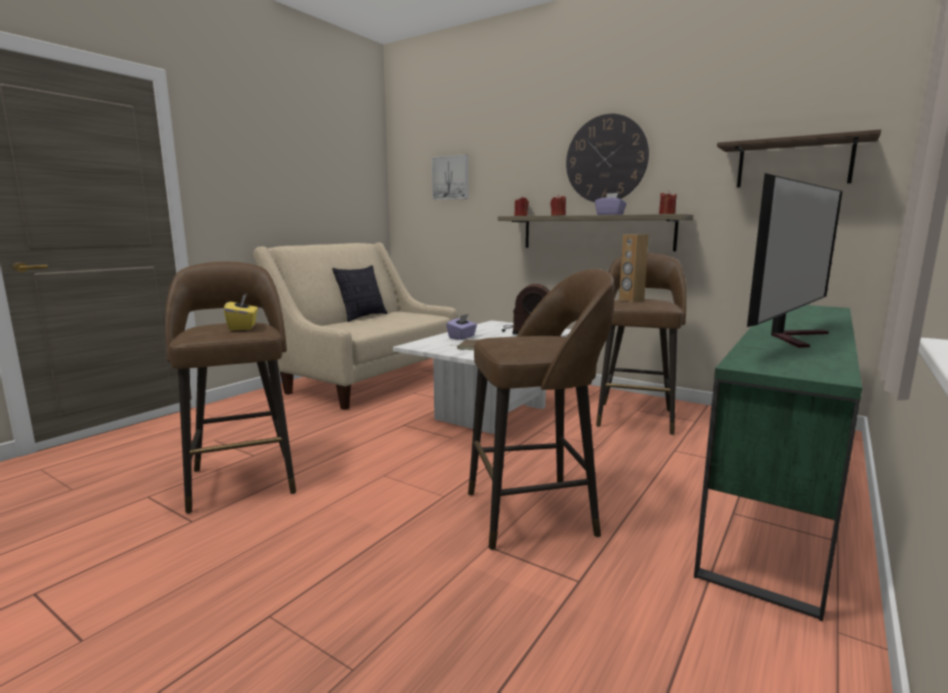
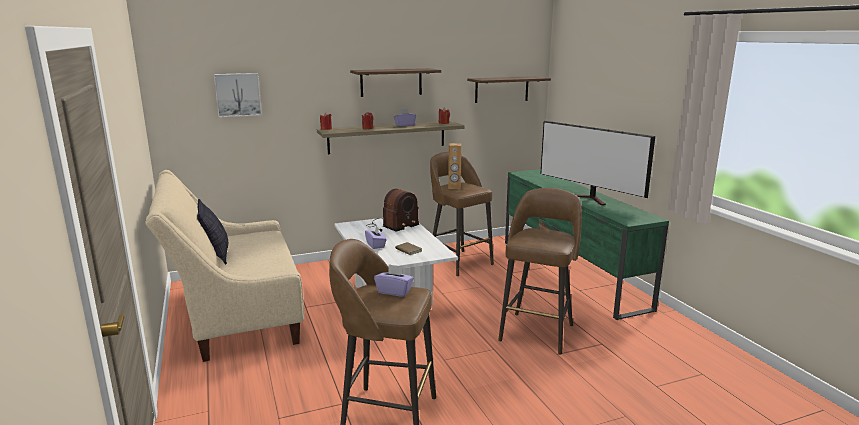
camera: 55 degrees left, 5 degrees up
(243, 327) = (394, 291): yellow tissue box -> purple tissue box
(606, 159) = (391, 82): wall clock -> shelf
(793, 337) = (590, 199): television -> television turned 150 degrees clockwise

